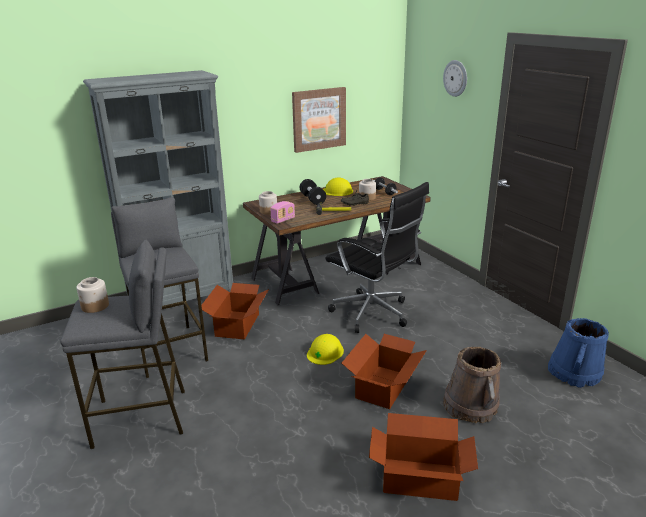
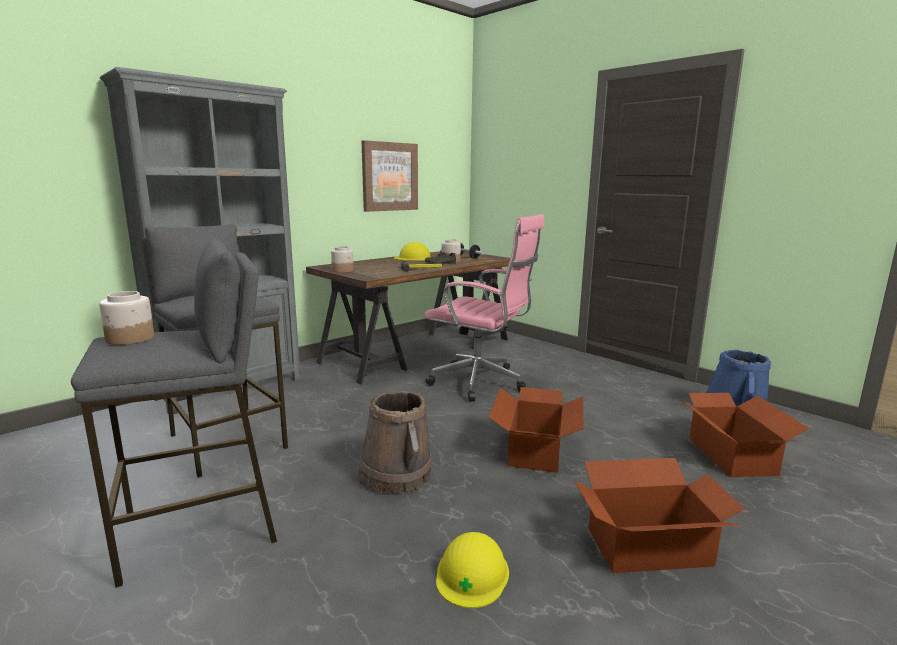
camera: 15 degrees left, 10 degrees down
(238, 324) = (316, 406): cardboard box -> cardboard box (731, 455)
(283, 220) = (366, 275): radio -> none
(312, 199) = (389, 263): black dumbbell -> none
(325, 352) = (443, 423): yellow hard hat -> yellow hard hat (472, 573)
(374, 314) = (481, 383): black office chair -> pink office chair
(455, 78) = (536, 131): wall clock -> none
(470, 406) = (650, 457): brown bucket -> brown bucket (395, 474)

